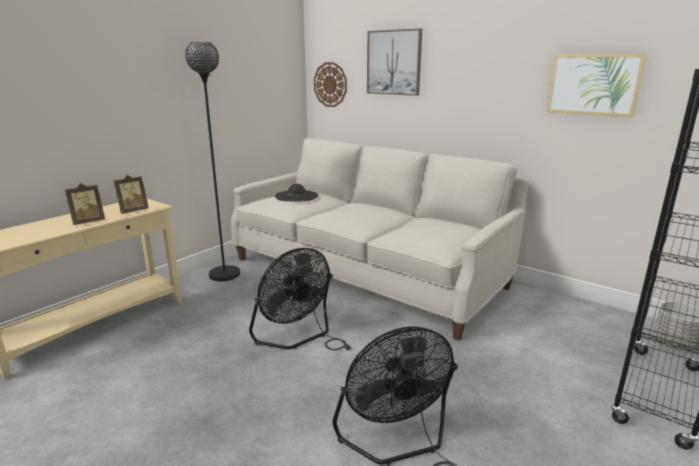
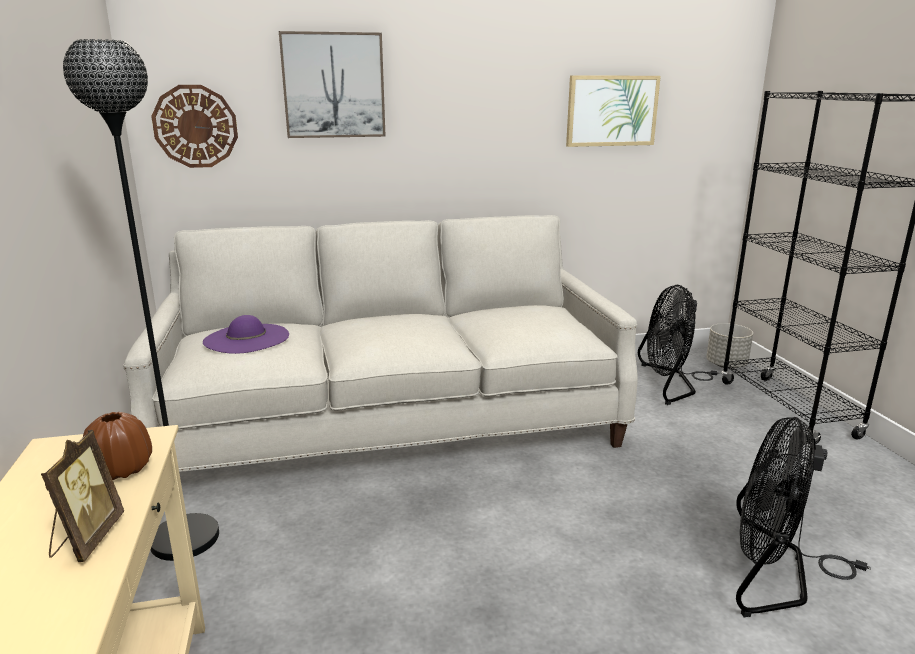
camera: 50 degrees left, 0 degrees up
(133, 211) = (121, 469): picture frame -> brown vase
(296, 196) = (246, 338): black hat -> purple hat
(304, 335) = (488, 541): black fan -> black fan (672, 382)

